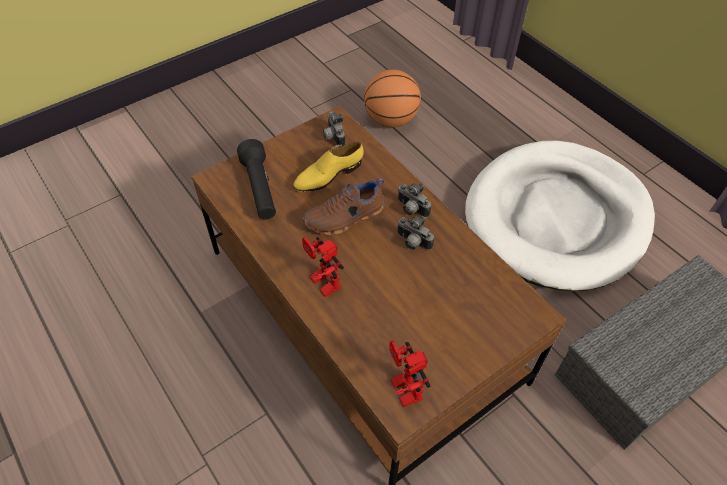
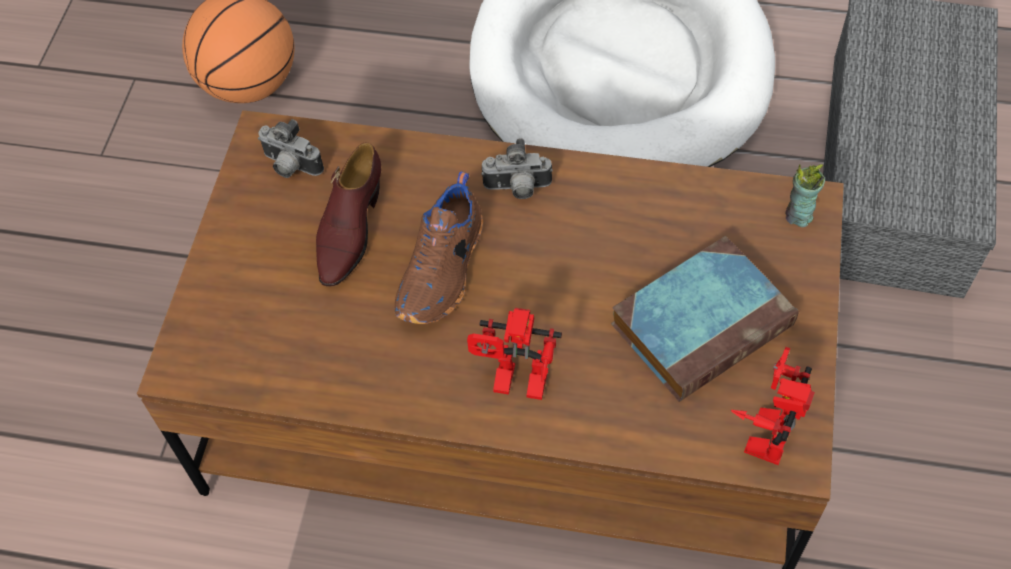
camera: 40 degrees left, 5 degrees up
(260, 189) = (271, 327): black flashlight -> none
(328, 175) = (349, 229): yellow shoe -> brown shoe
(401, 389) = (762, 430): toy robot -> toy robot turned 90 degrees clockwise
(412, 243) = (569, 233): camera -> none
(428, 323) = (703, 322): none -> book
(525, 316) = (798, 216): none -> cup

